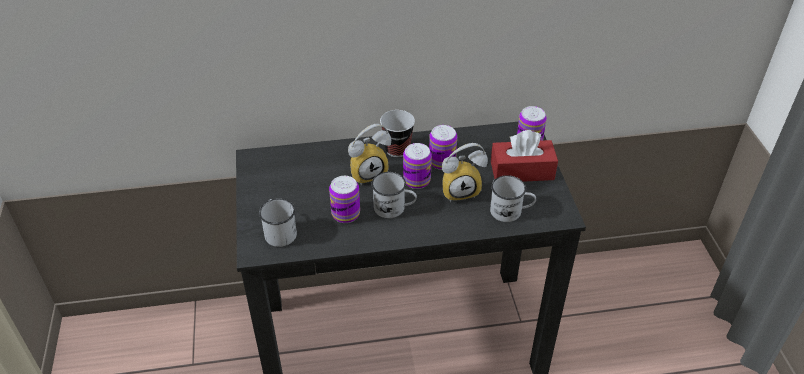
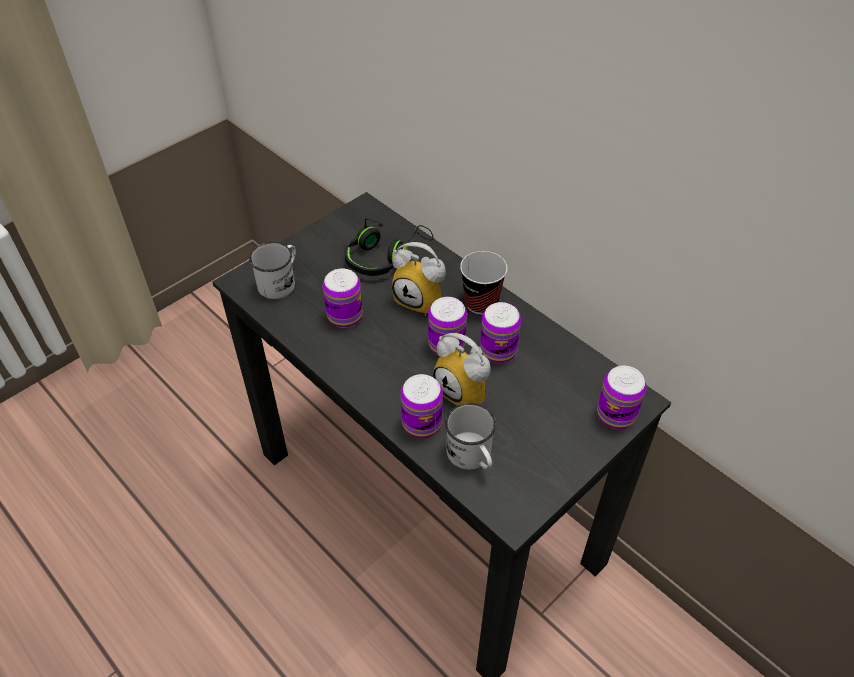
camera: 55 degrees right, 5 degrees up
(311, 170) = (384, 256): none -> black headphones
(394, 208) = (386, 349): white mug -> none
(468, 221) = (421, 423): none -> can
(522, 171) = (556, 433): red tissue box -> none

